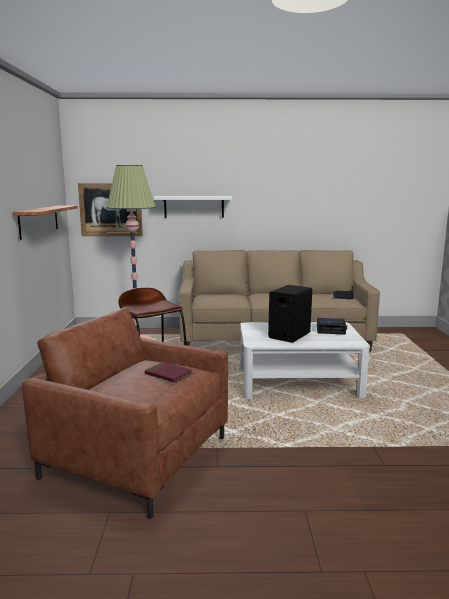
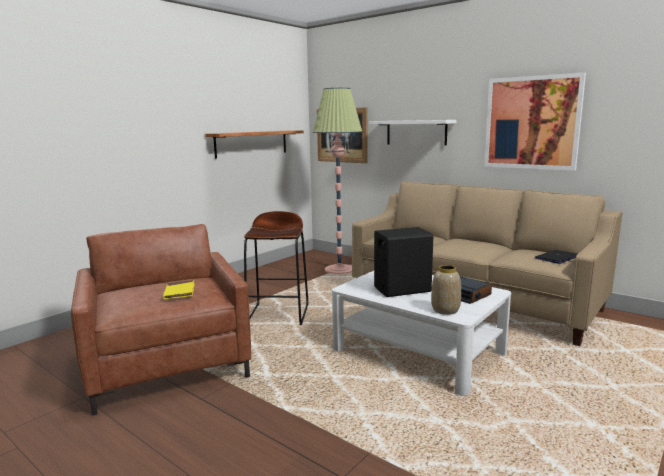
camera: 40 degrees right, 0 degrees up
(168, 374) = (179, 292): red book -> yellow book
(292, 199) = (531, 123): none -> picture
(341, 341) = (445, 310): none -> vase

